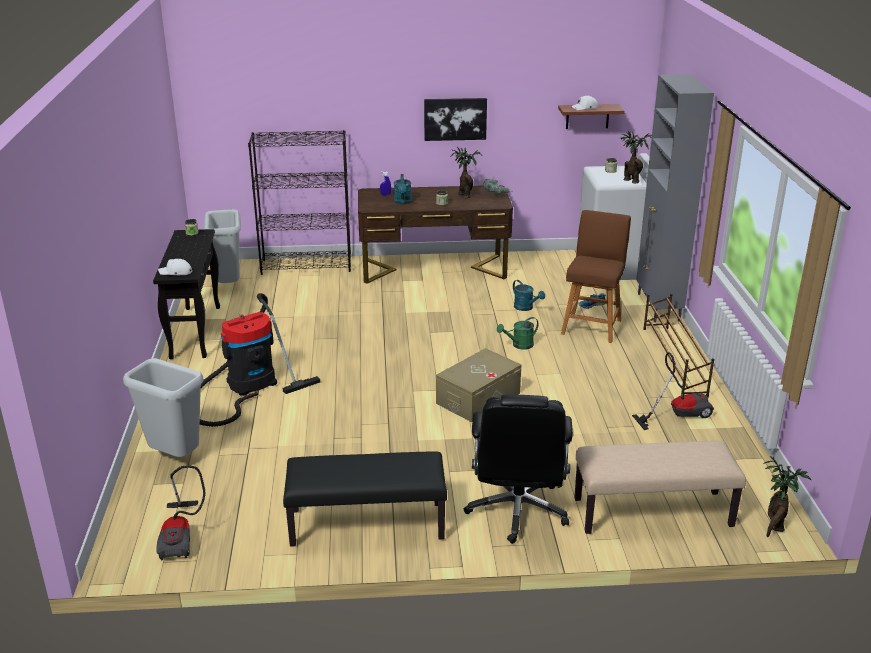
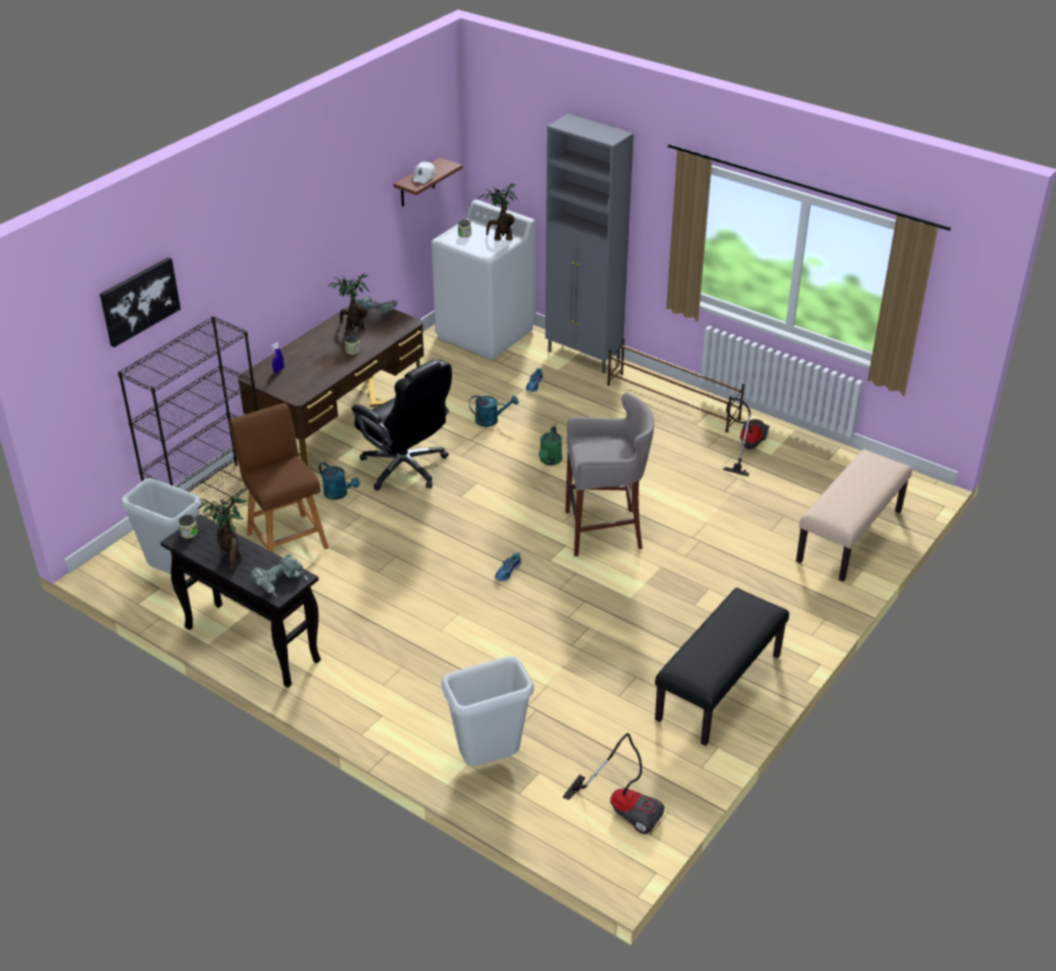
camera: 50 degrees left, 10 degrees up
(176, 272) = (281, 584): white cap -> power drill
(247, 385) = (412, 656): vacuum cleaner -> none
(377, 381) = (508, 572): none -> shoe
(403, 202) = (315, 370): turquoise watering can -> turquoise watering can (339, 494)
(455, 119) = (309, 245): picture -> picture (139, 301)
(478, 398) = (606, 531): beige storage box -> grey stool
(517, 511) = (782, 598): black office chair -> black office chair (406, 468)
(592, 325) = (568, 405): brown stool -> brown stool (286, 538)
(775, 526) = (917, 494): potted plant -> potted plant (232, 559)

